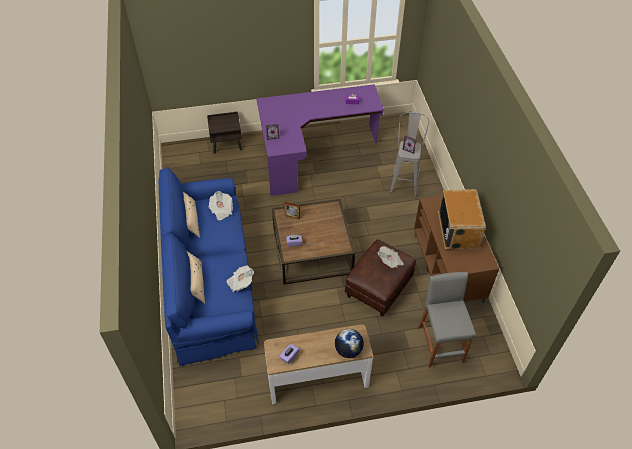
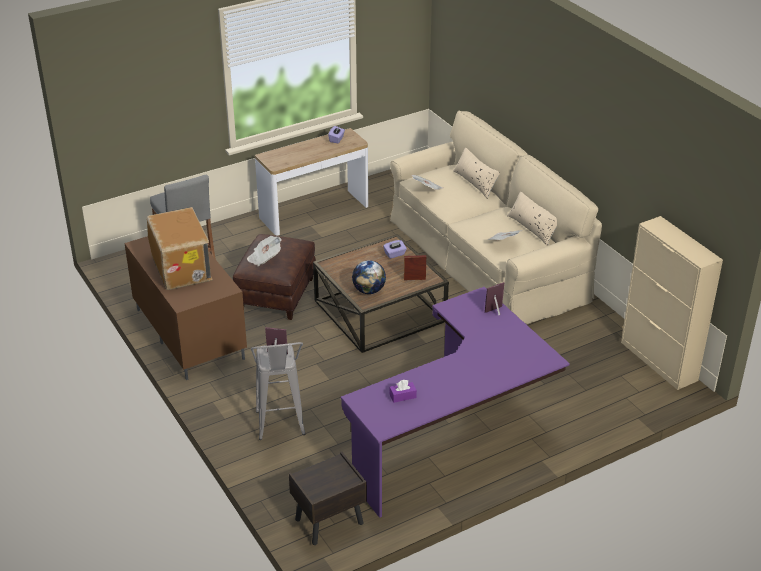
camera: 160 degrees right, 15 degrees down
(171, 166) = (659, 361): none -> beige cabinet
(211, 281) = (485, 257): blue sofa -> beige sofa
(227, 144) = (606, 414): brown nightstand -> brown nightstand (328, 522)
(348, 350) = (280, 153): globe -> globe (368, 291)

